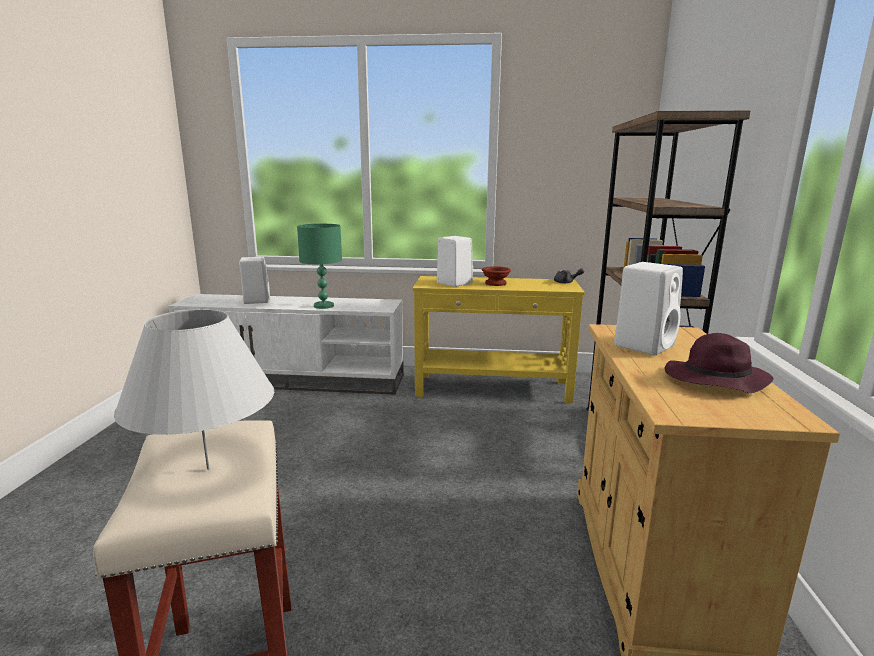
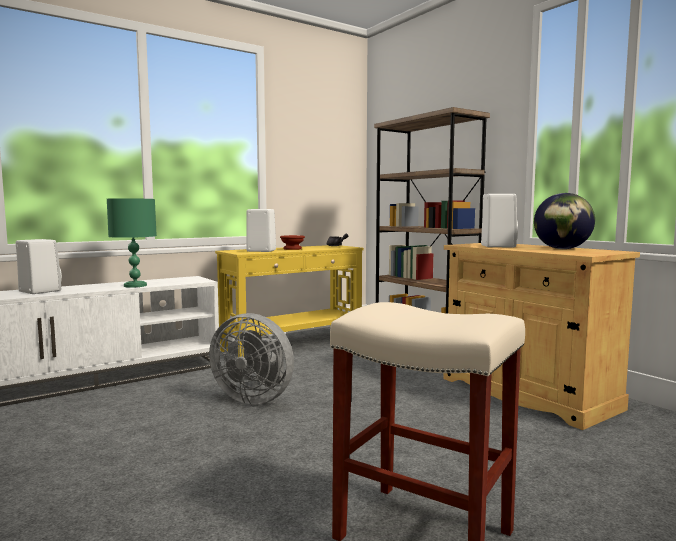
camera: 40 degrees left, 10 degrees down
(208, 469) = (439, 315): white table lamp -> none
(363, 443) = (255, 398): none -> grey fan
(714, 380) = (562, 249): purple hat -> globe

